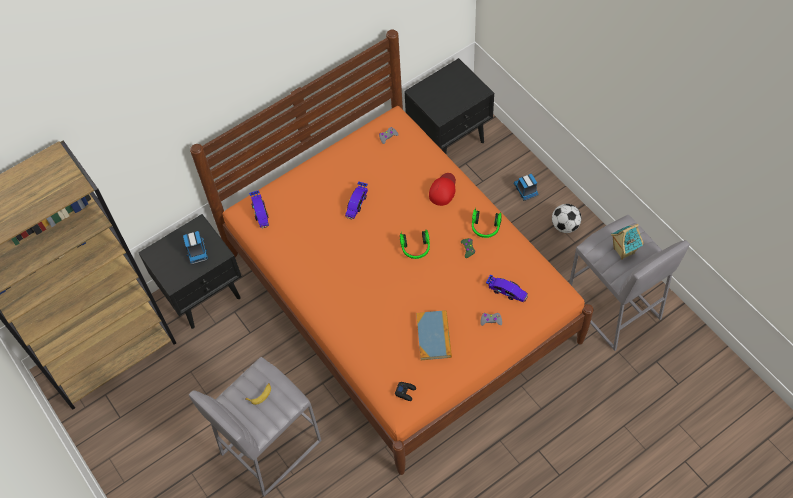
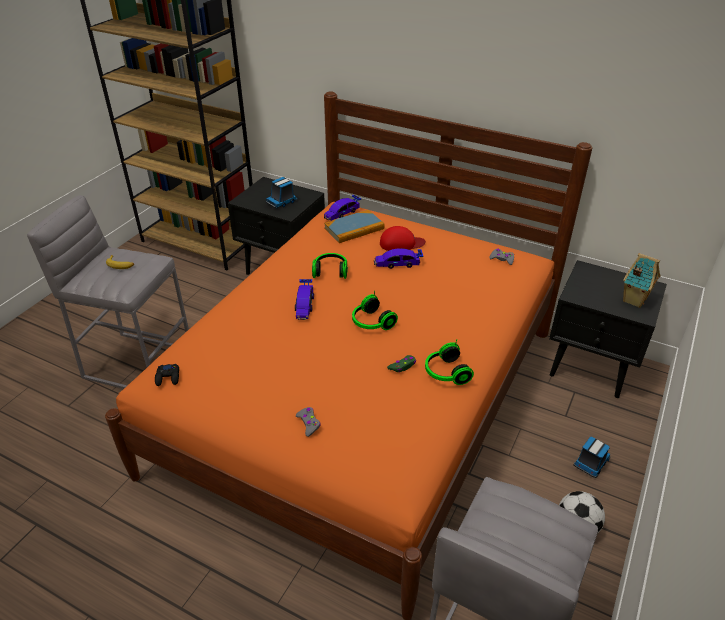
camera: 60 degrees right, 20 degrees down
(340, 251) = (330, 271): none -> headphones
(434, 336) = (257, 376): book -> book (354, 229)
(443, 190) = (469, 319): red cap -> red cap (401, 243)
(507, 291) = (363, 425): toy car -> toy car (304, 305)
(623, 251) = (517, 536): toy house -> toy house (633, 300)

